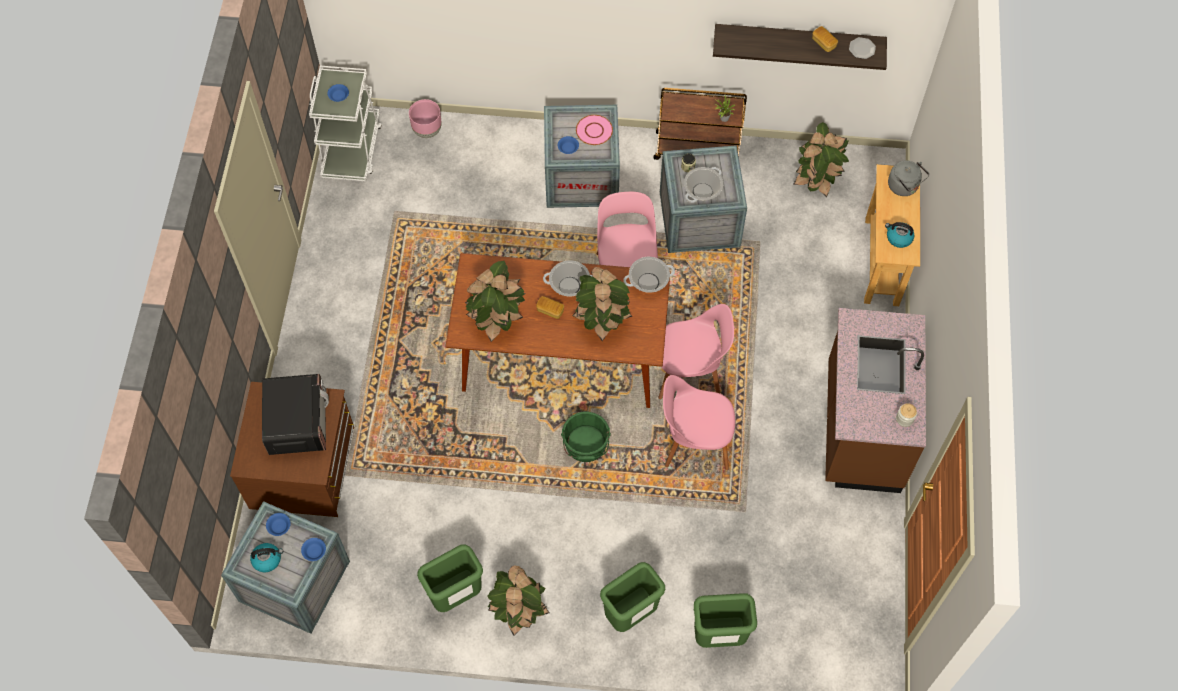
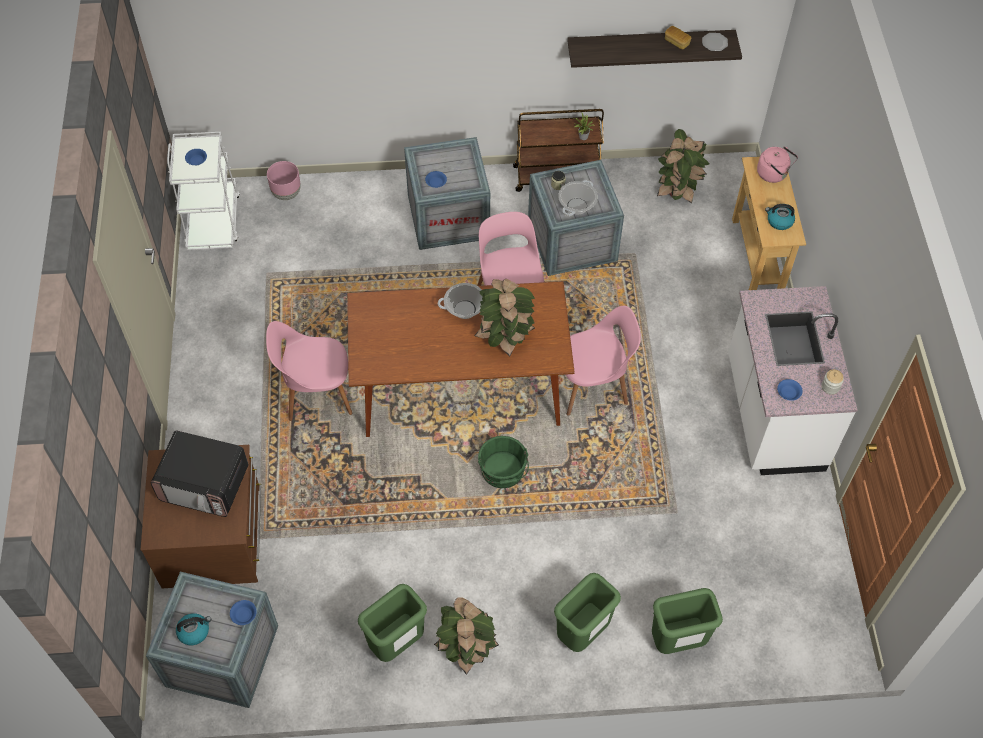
camera: 10 degrees left, 5 degrees down
(279, 526) = (201, 595): blue bowl -> blue bowl (788, 393)
(298, 422) = (205, 484): microwave -> microwave turned 120 degrees clockwise
(497, 321) = (397, 353): potted plant -> none
(550, 310) = (450, 335): bread -> none
(594, 130) = (458, 163): pink plate -> none
(648, 282) = (543, 295): cooking pot -> none
(694, 441) = (611, 452): pink chair -> pink chair (316, 393)
(860, 427) = (772, 414): brown counter -> white counter
(904, 187) = (773, 174): grey kettle -> pink kettle

